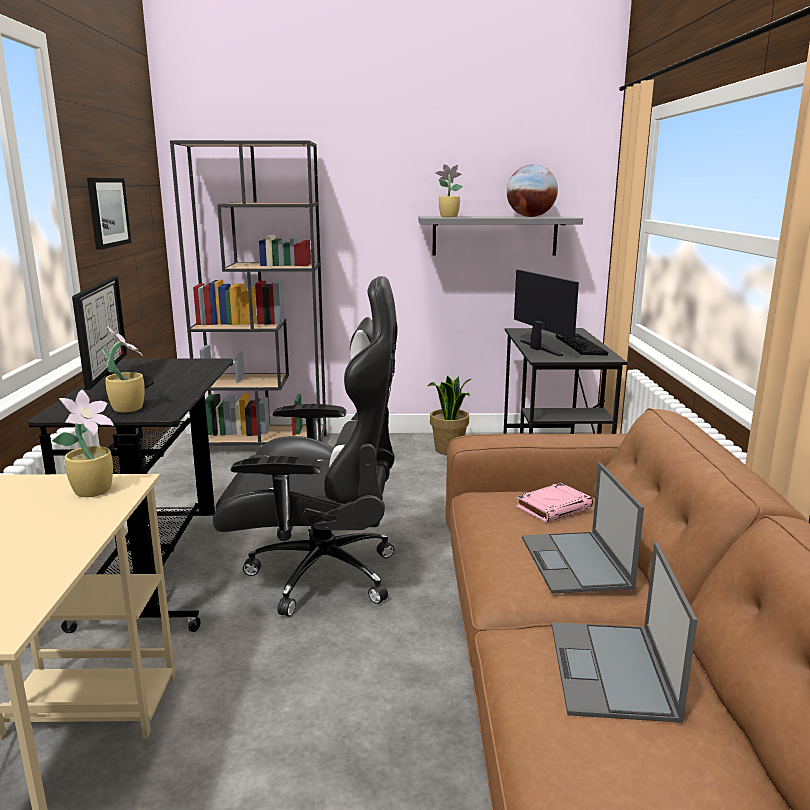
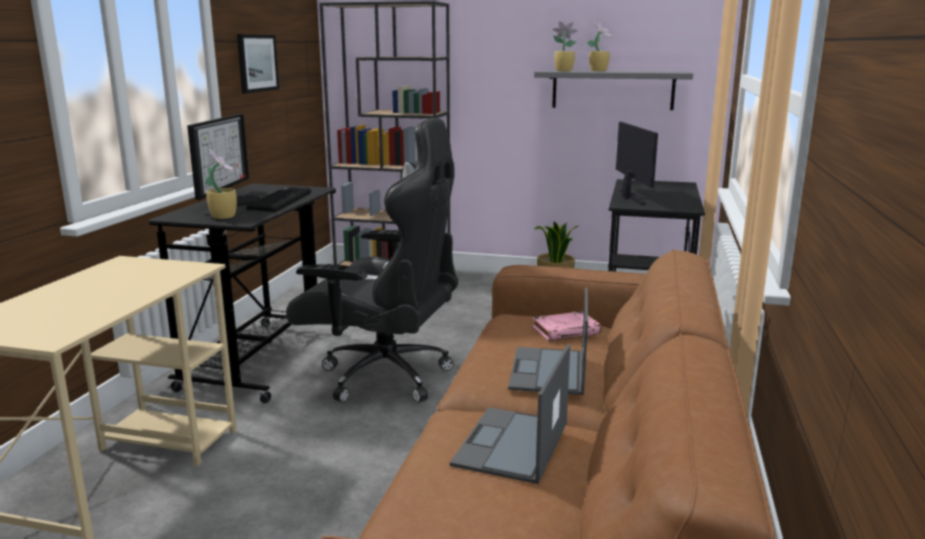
camera: 15 degrees right, 0 degrees up
(95, 490) = (172, 270): potted plant -> potted plant (599, 71)
(530, 216) = (643, 71): globe -> none
(578, 346) = (671, 197): keyboard -> keyboard (279, 200)

